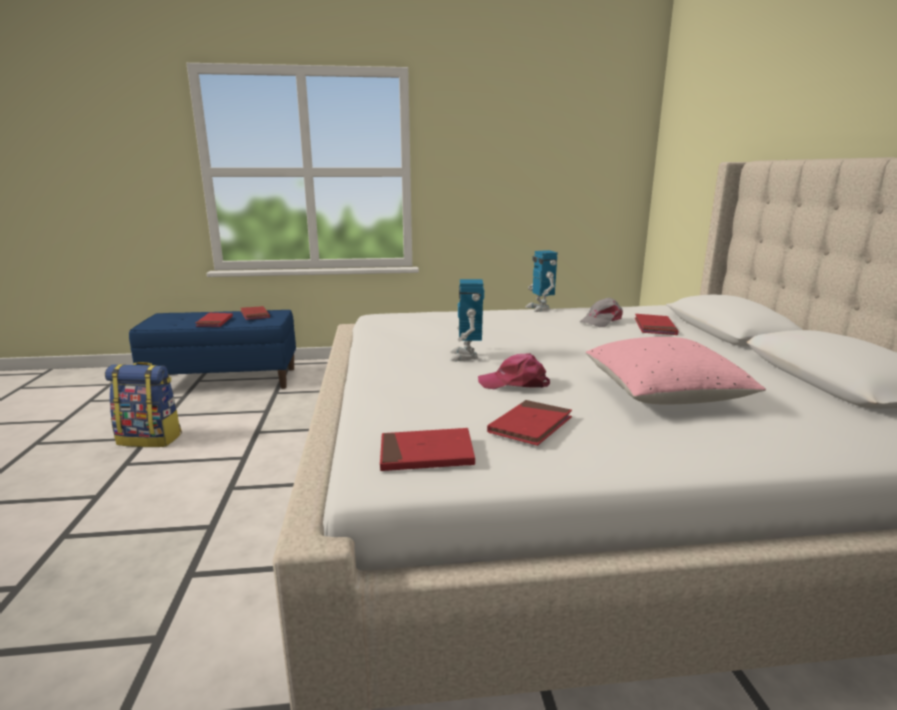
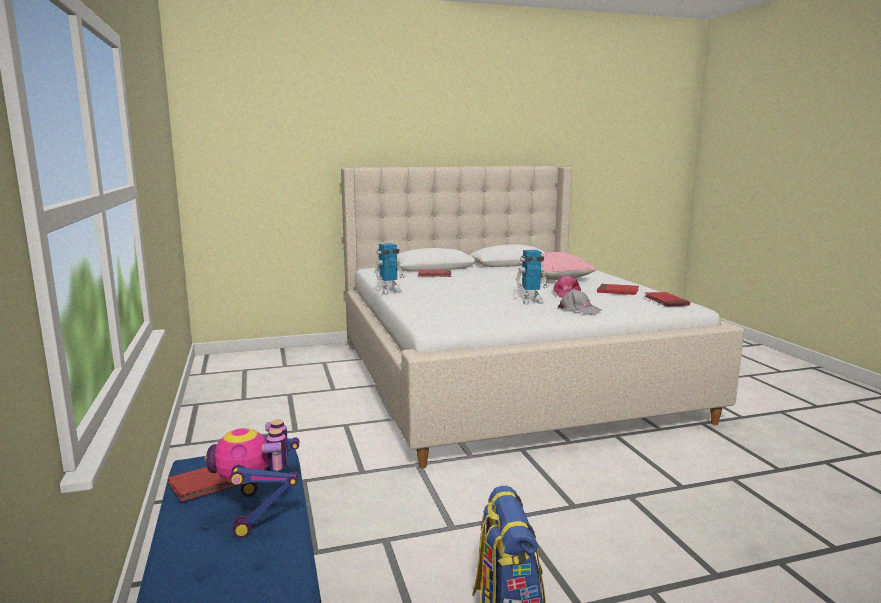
camera: 100 degrees left, 5 degrees down
(215, 322) = (259, 511): red book -> toy robot
(601, 321) = (424, 282): grey cap -> grey cap (579, 309)

